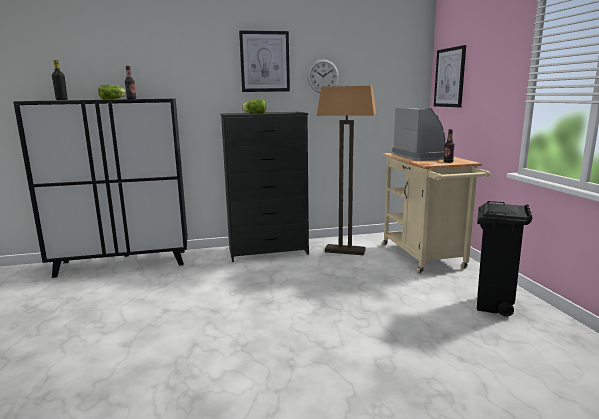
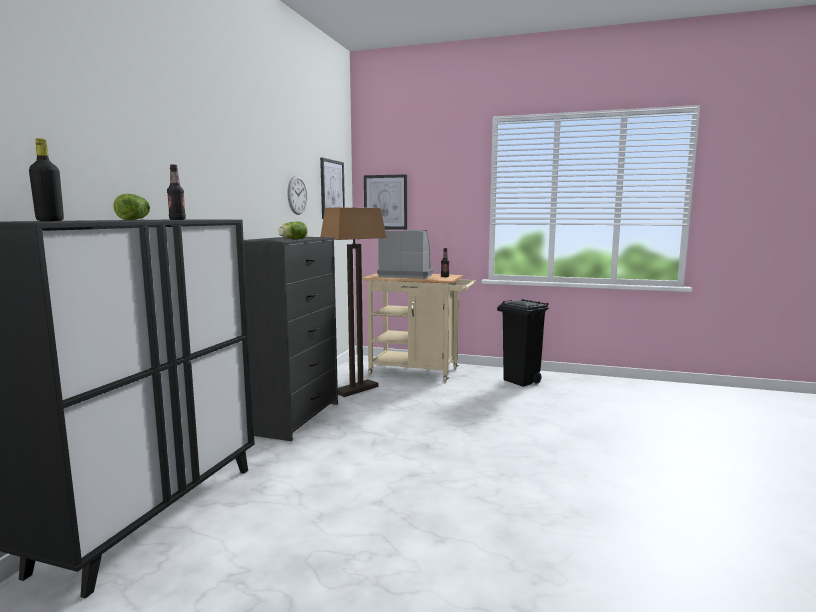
camera: 60 degrees left, 5 degrees down
(265, 61) = (257, 173): picture -> picture (332, 189)

